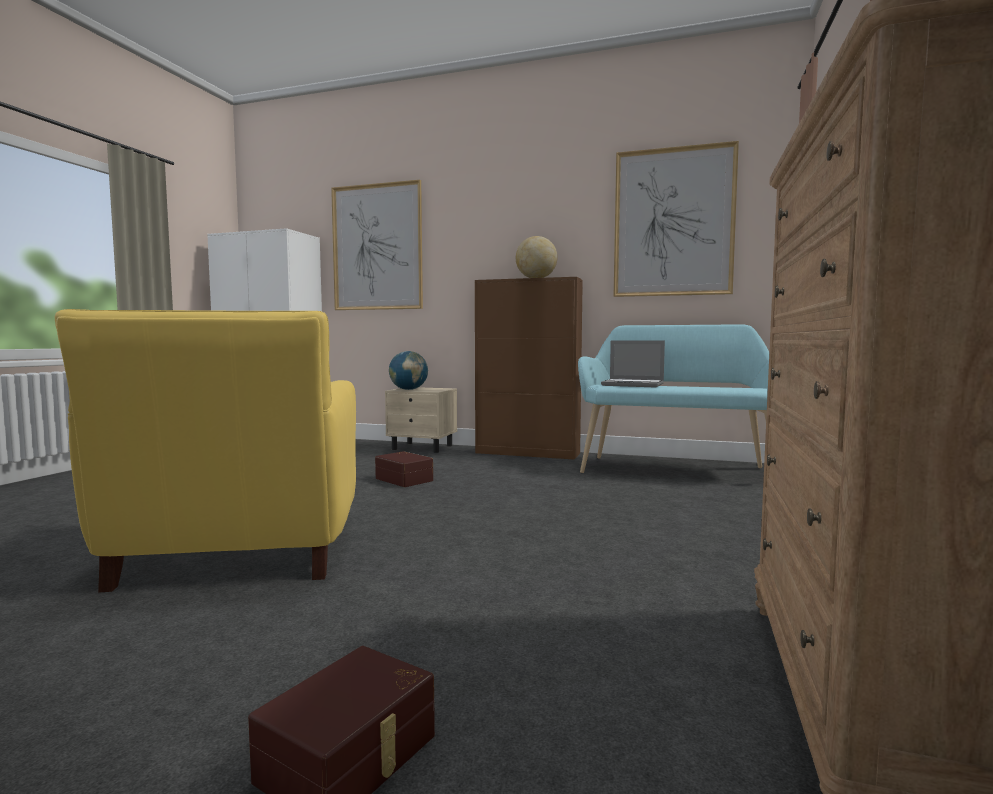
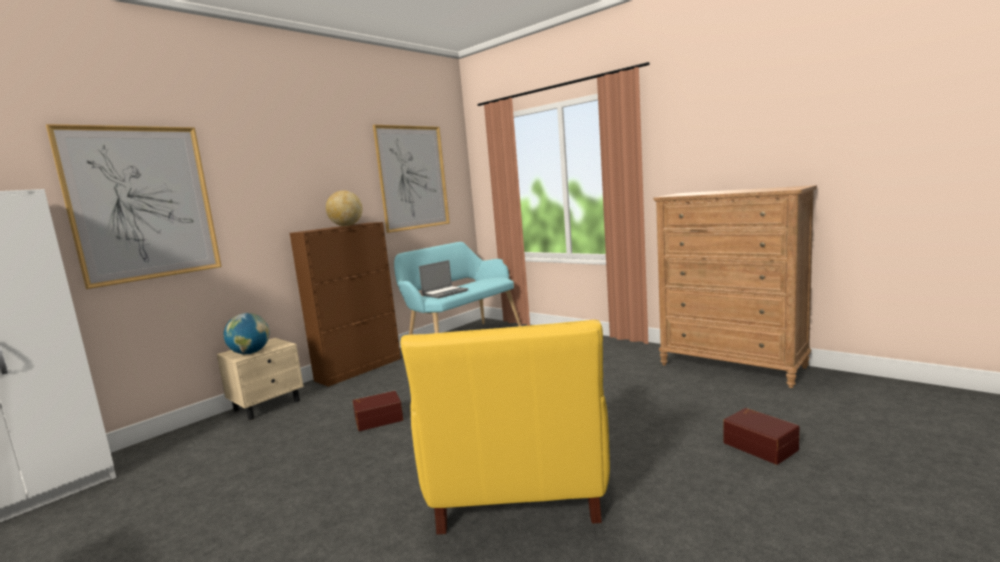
camera: 65 degrees left, 5 degrees up
(239, 553) = (516, 487): yellow armchair -> yellow armchair turned 75 degrees clockwise

